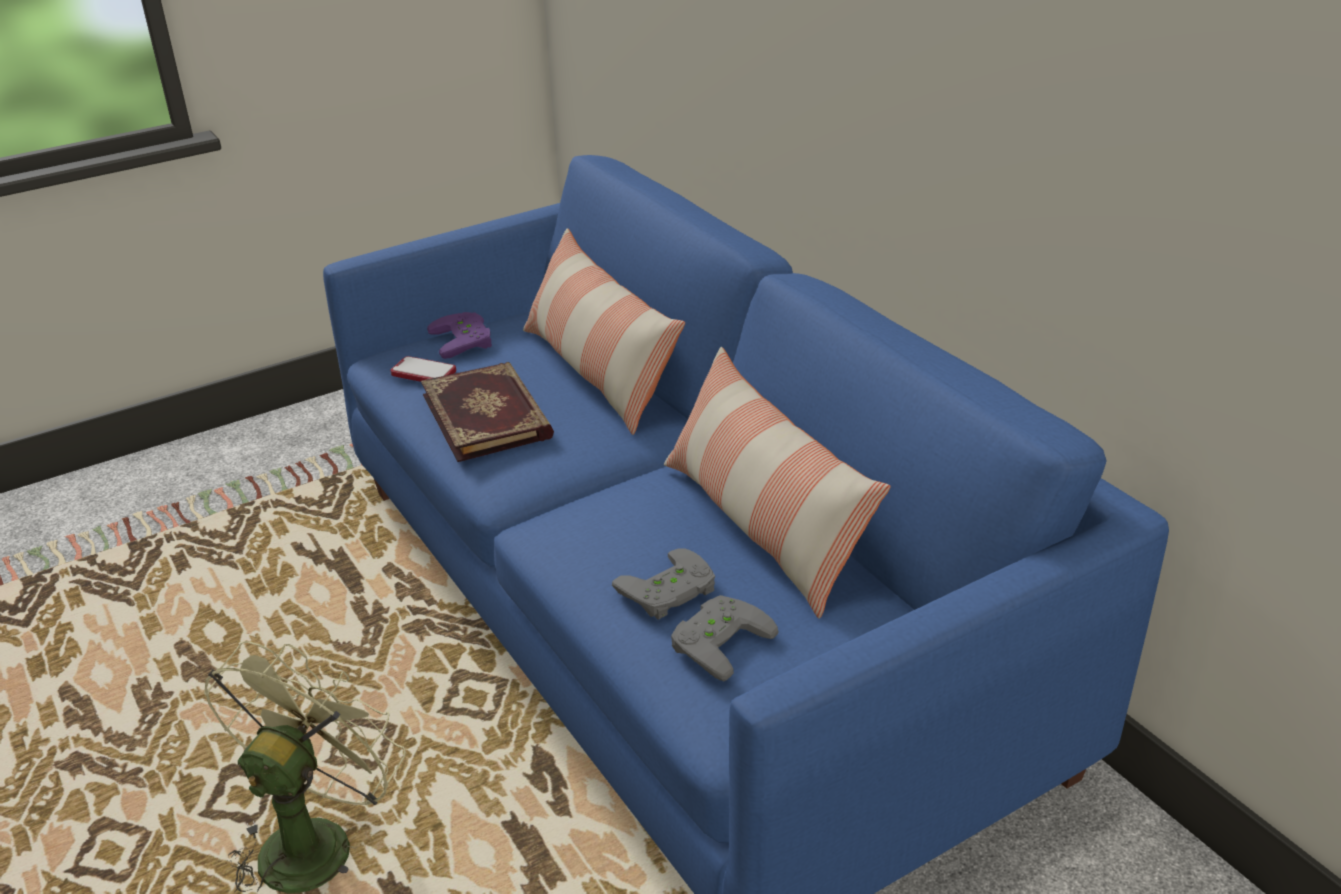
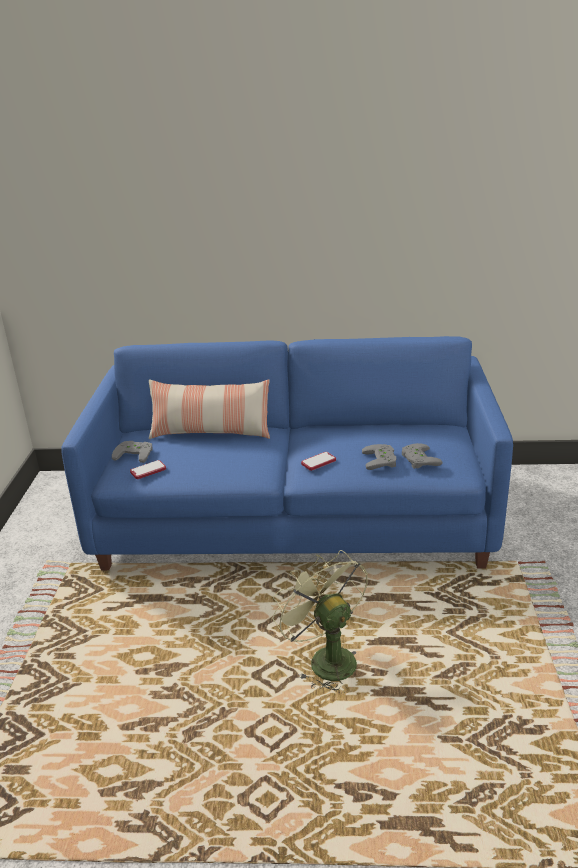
camera: 55 degrees left, 5 degrees down
(466, 340) = (135, 453): purple game controller -> grey game controller
(489, 415) = (209, 464): book -> none
(594, 520) = (318, 462): none -> phone
(762, 525) = (361, 432): pillow -> none

